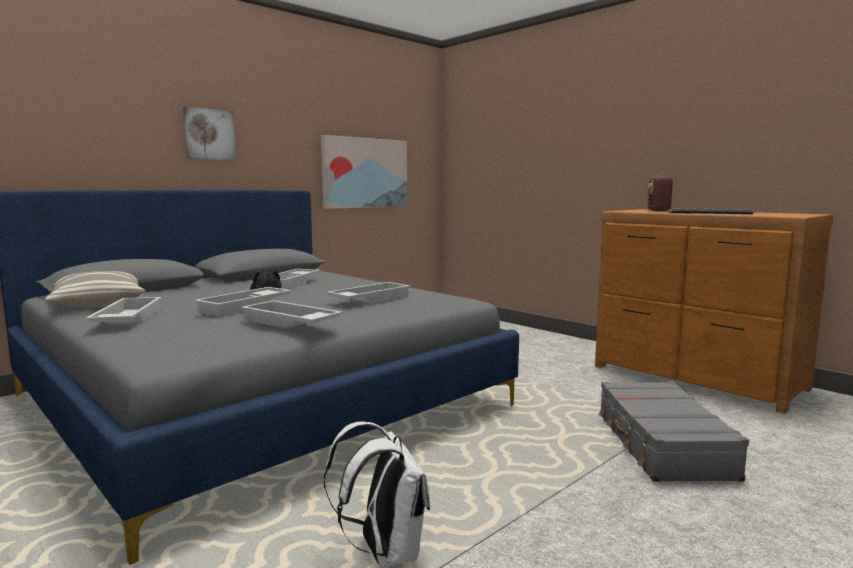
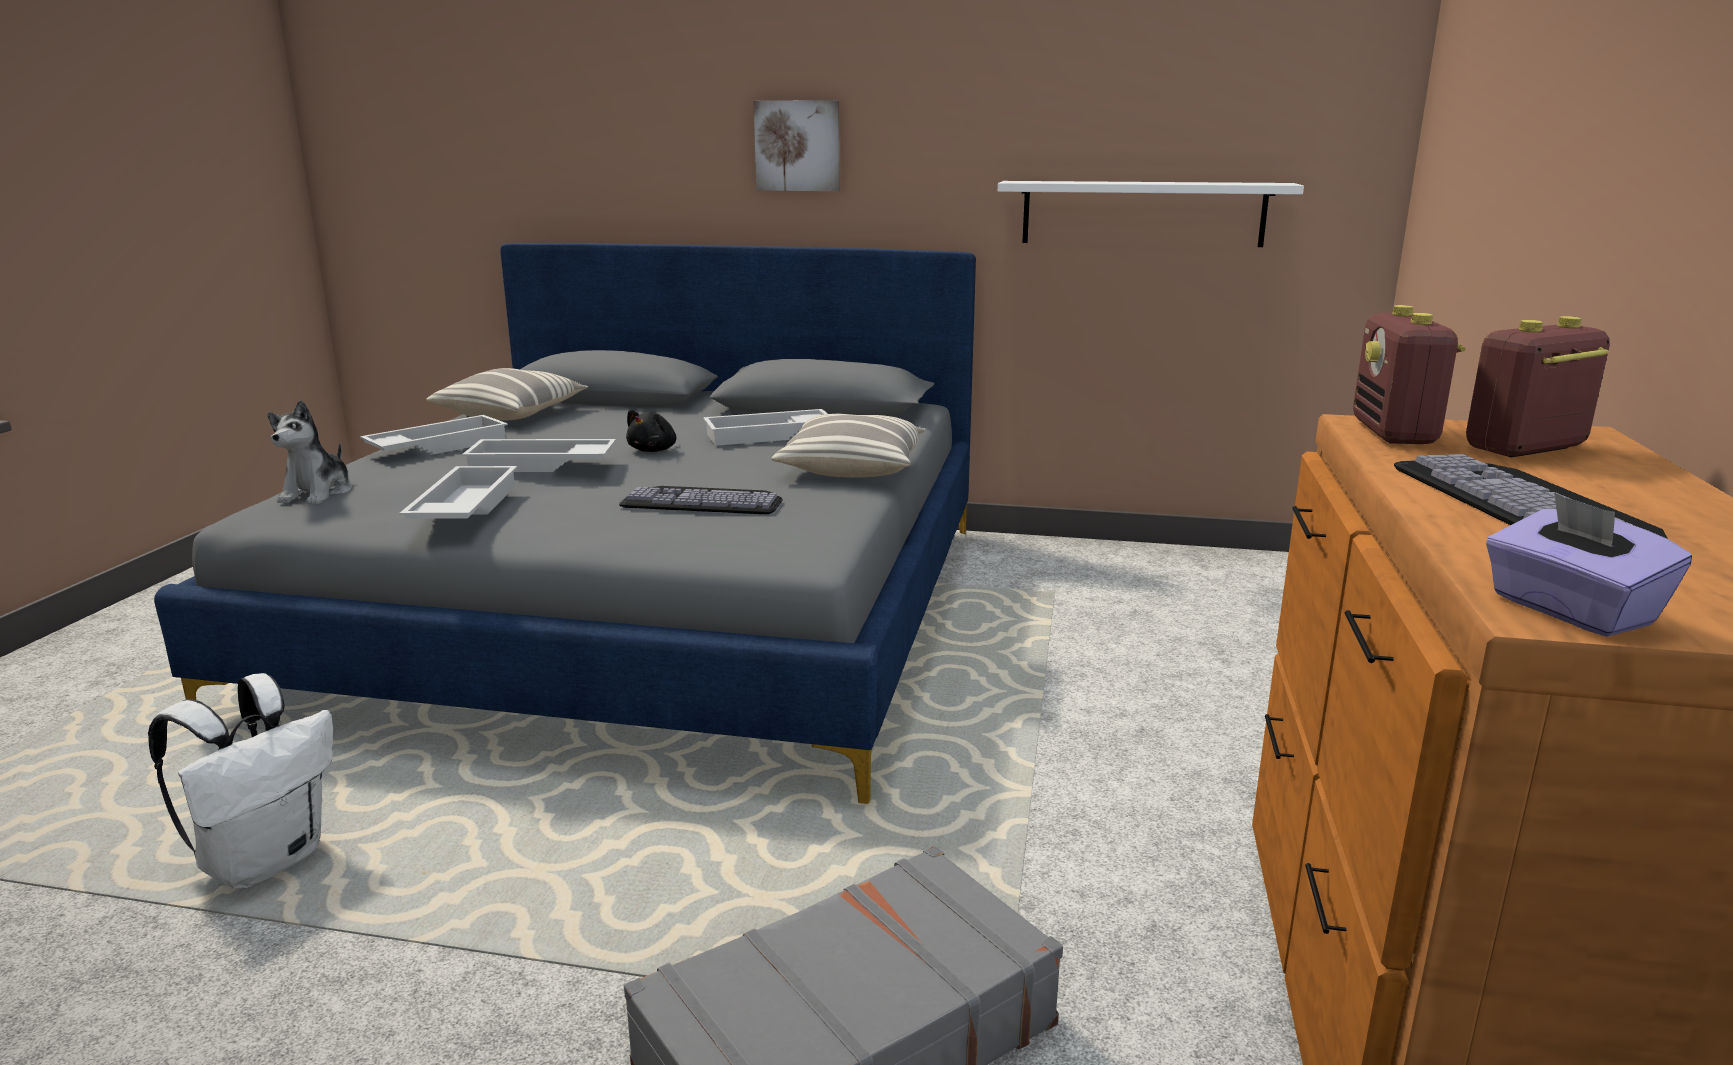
camera: 55 degrees right, 10 degrees up
(159, 345) = (318, 493): none -> plush toy
(365, 173) = (1142, 213): picture -> white shelf
(369, 299) = (705, 500): white tray -> keyboard
(370, 283) = (852, 468): none -> pillow
(633, 211) = (1394, 434): none -> radio
(792, 216) = (1569, 611): none -> purple tissue box

